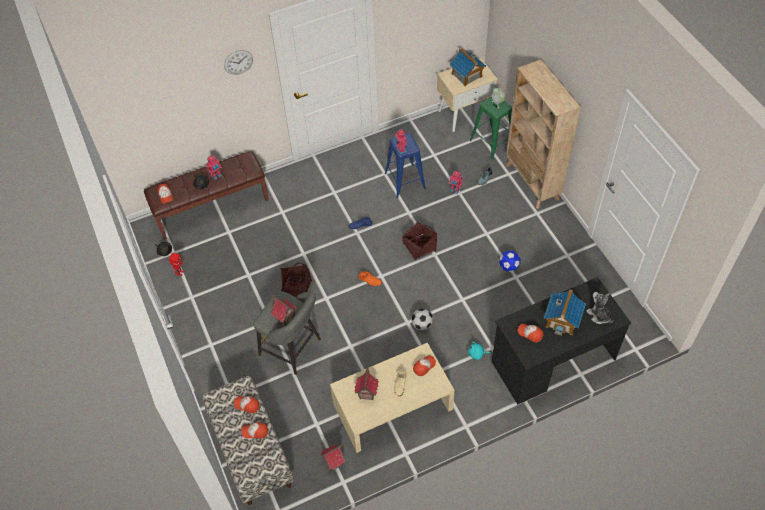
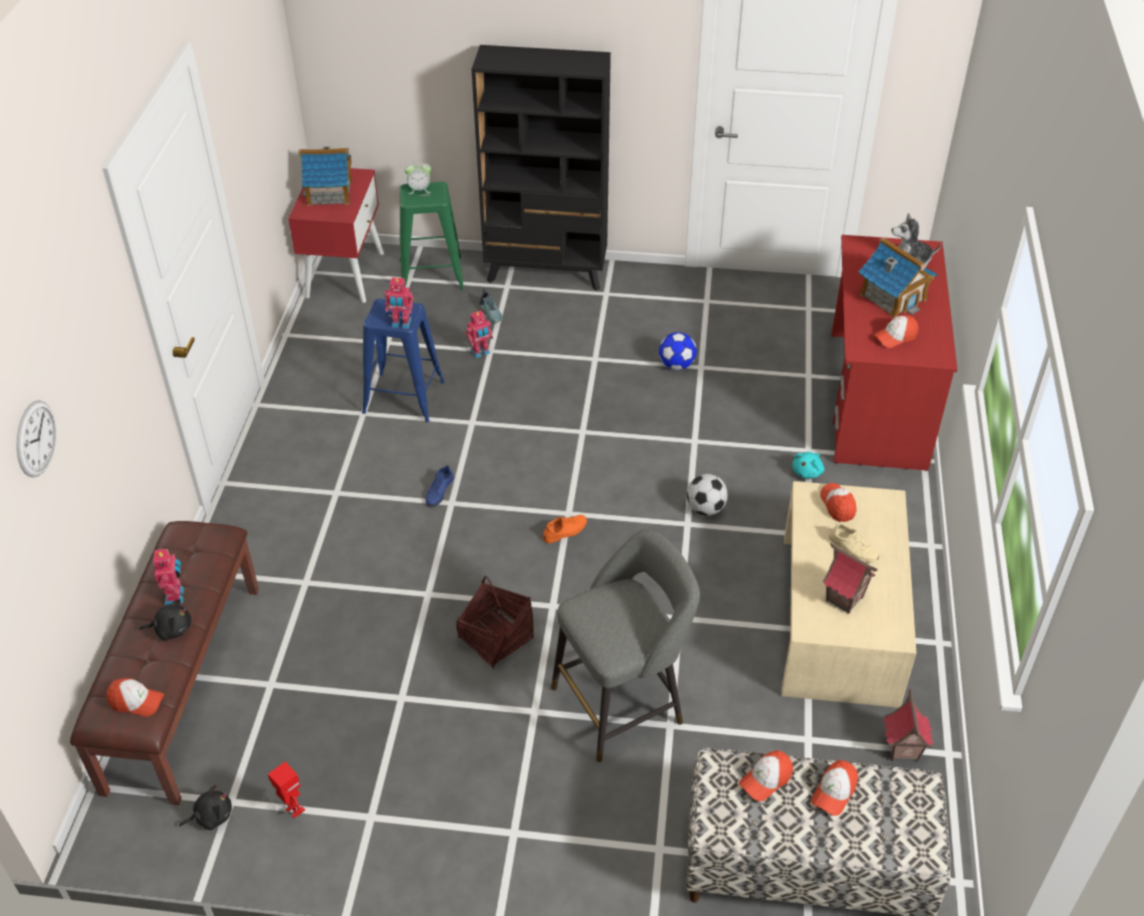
camera: 60 degrees left, 10 degrees down
(238, 62) = (99, 311): wall clock -> wall clock (36, 438)
(285, 318) = (634, 618): toy house -> none
(419, 247) = (553, 442): basket -> none
(465, 113) = (344, 274): beige nightstand -> red nightstand
(532, 182) = (546, 272): beige bookcase -> black bookcase
(553, 361) = (876, 400): black desk -> red desk

